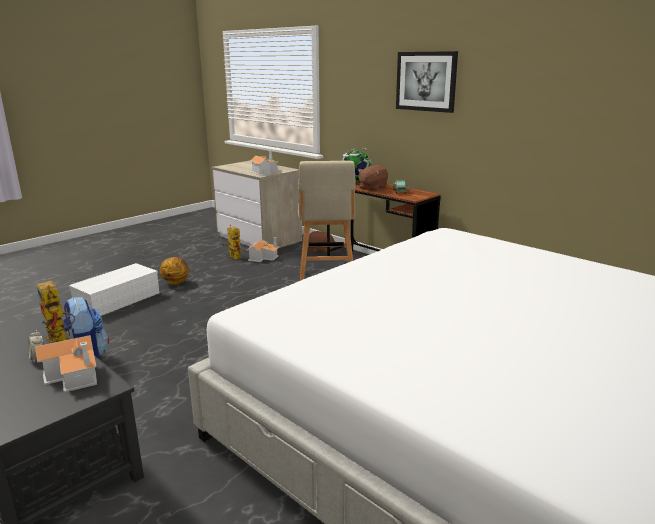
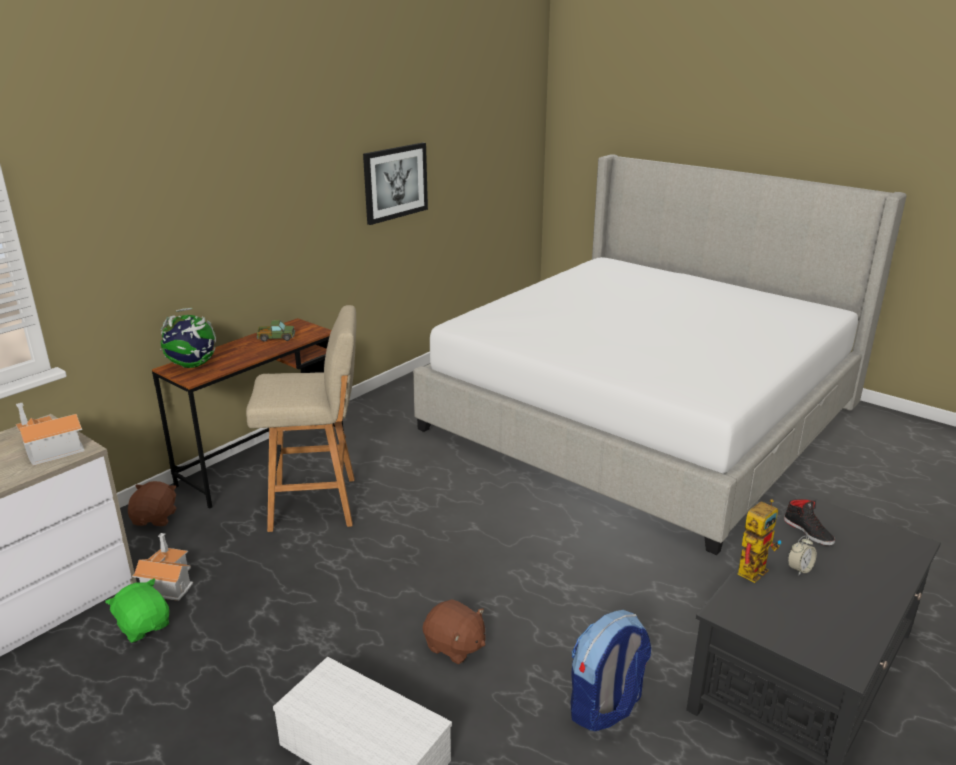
camera: 95 degrees left, 5 degrees up
(75, 375) = (808, 531): toy house -> black shoe
(176, 283) = (280, 682): basketball -> none
(233, 256) = (144, 626): toy robot -> green plush toy
(372, 188) = (245, 354): brown plush toy -> brown plush toy (455, 646)
(426, 81) = (246, 178): picture -> picture (395, 182)

